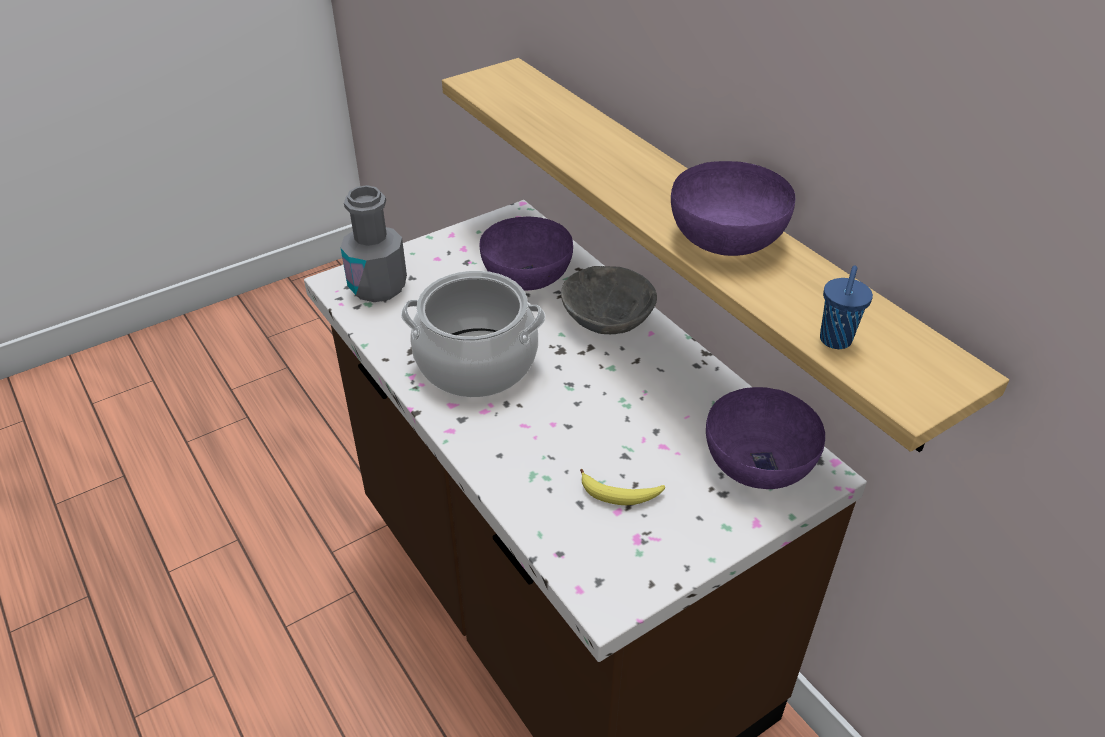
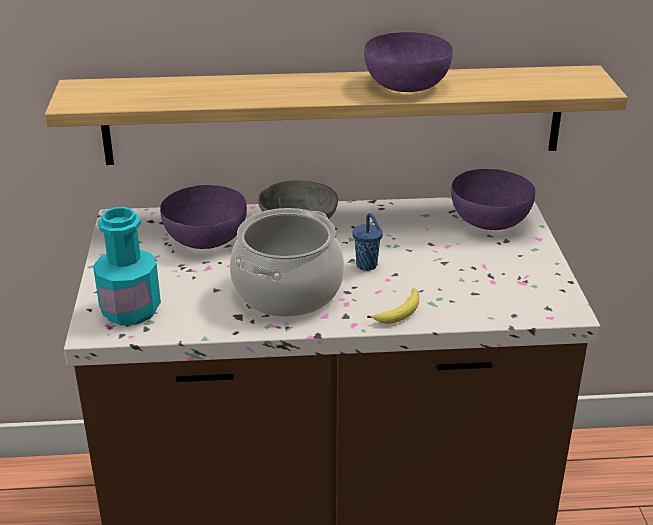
camera: 60 degrees left, 10 degrees down
(378, 286) = (130, 310): grey bottle -> turquoise bottle
(620, 494) = (478, 275): banana -> banana (399, 312)
(835, 341) = (536, 89): blue cup -> blue cup (367, 266)

